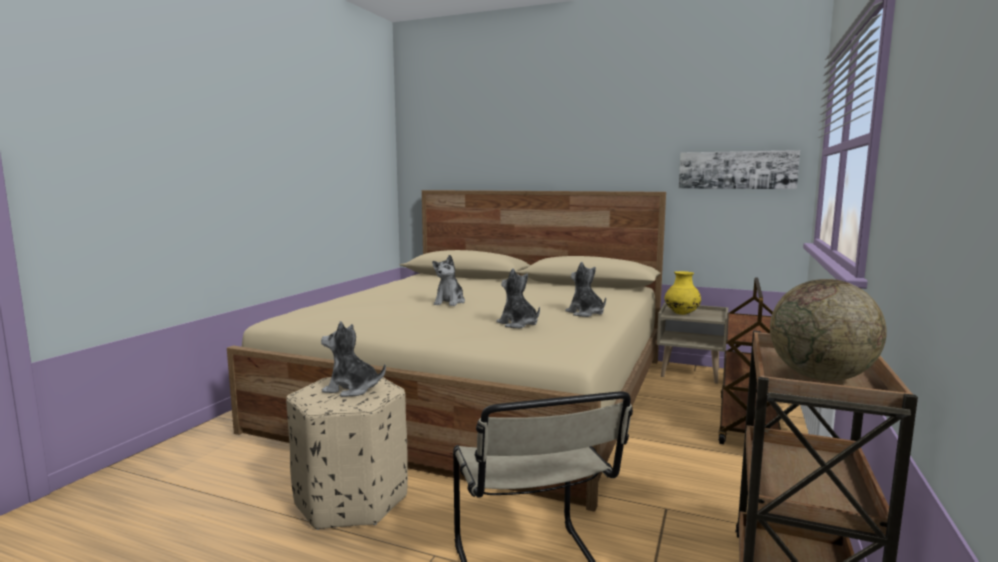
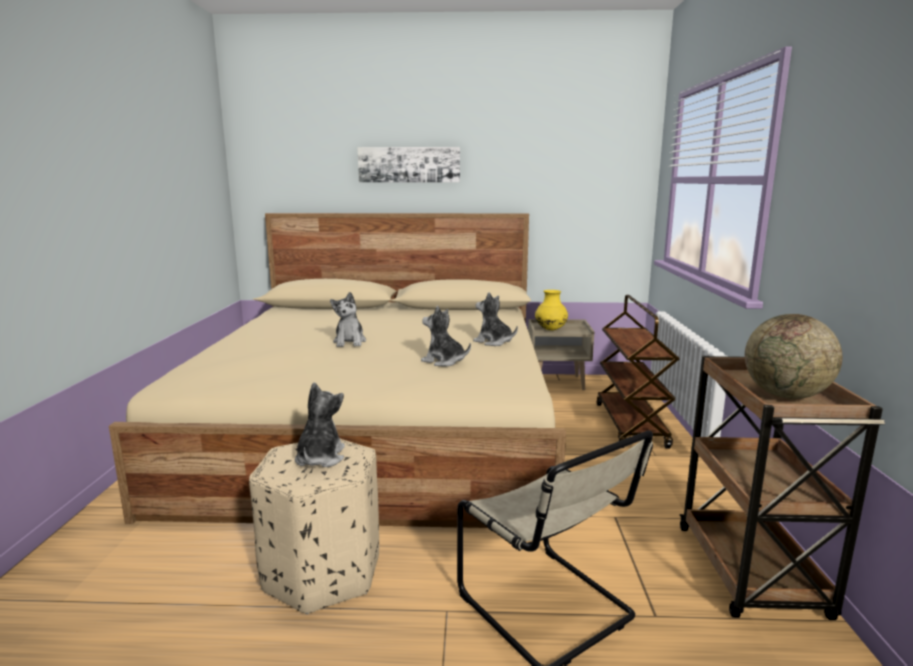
camera: 20 degrees left, 5 degrees up
(351, 389) = (320, 458): plush toy -> plush toy turned 105 degrees clockwise
(736, 170) = (591, 192): picture -> picture (409, 165)

